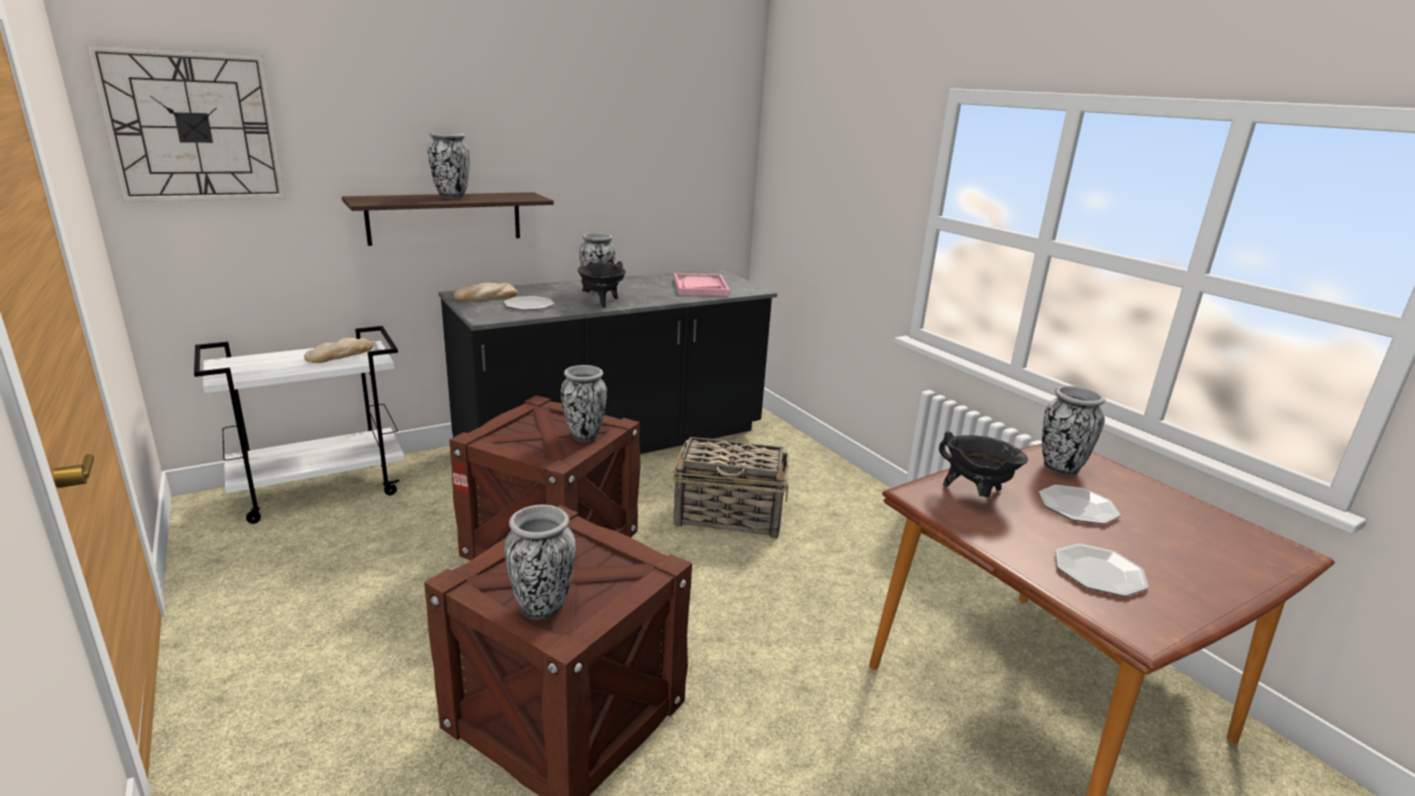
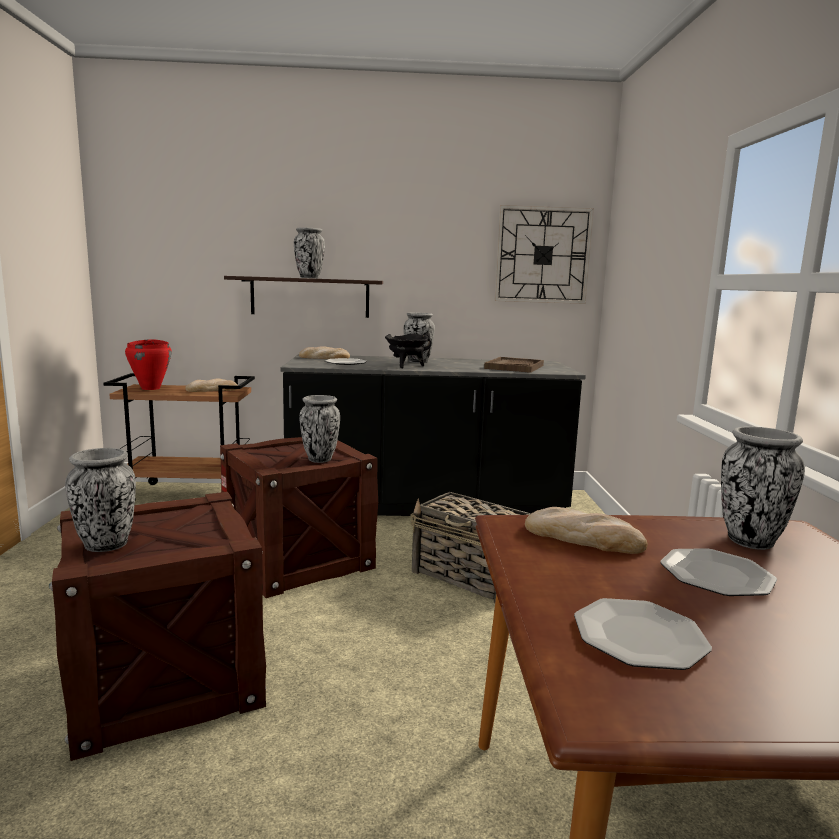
camera: 30 degrees right, 10 degrees down
(193, 127) = (148, 225): wall clock -> wall clock (542, 255)
(248, 365) = (151, 388): none -> red cooking pot
(322, 489) = (190, 494): white cart -> brown cart
(700, 287) = (514, 367): pink tray -> brown tray
(975, 495) = (583, 537): black cooking pot -> bread

